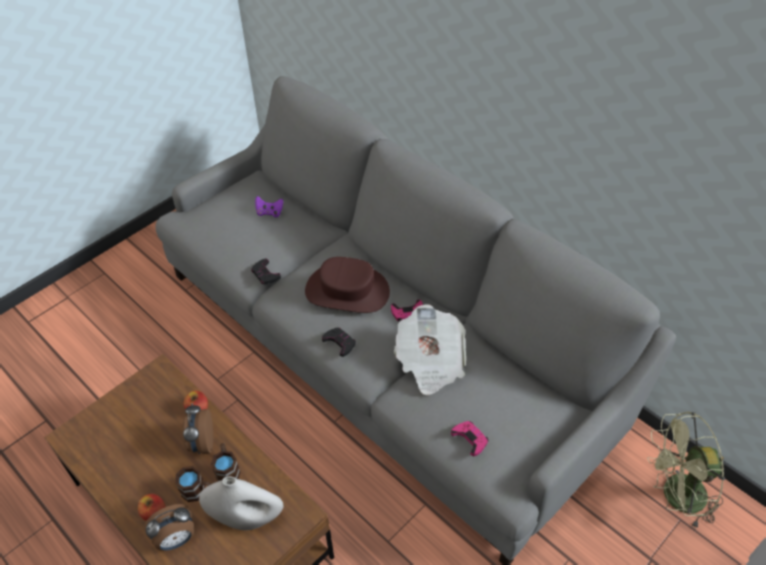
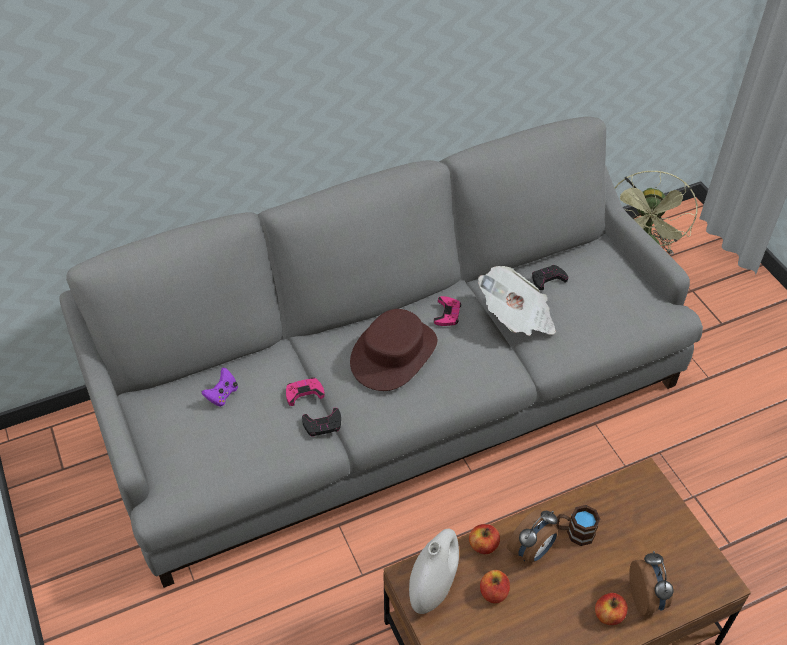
camera: 70 degrees left, 0 degrees up
(157, 427) = (493, 592): none -> apple
(198, 492) = (594, 566): brown mug -> none
(201, 443) = (531, 551): alarm clock -> alarm clock turned 60 degrees counterclockwise
(246, 518) = (638, 527): white vase -> white vase (433, 587)
(339, 343) = (462, 380): black game controller -> black game controller (548, 279)
(470, 439) = (615, 317): pink game controller -> pink game controller (304, 393)

